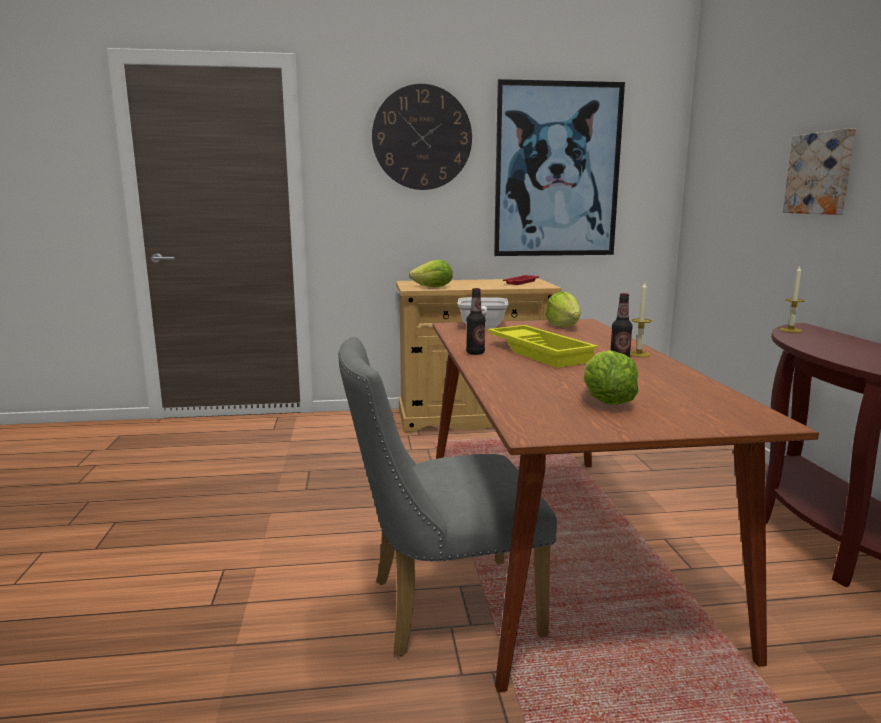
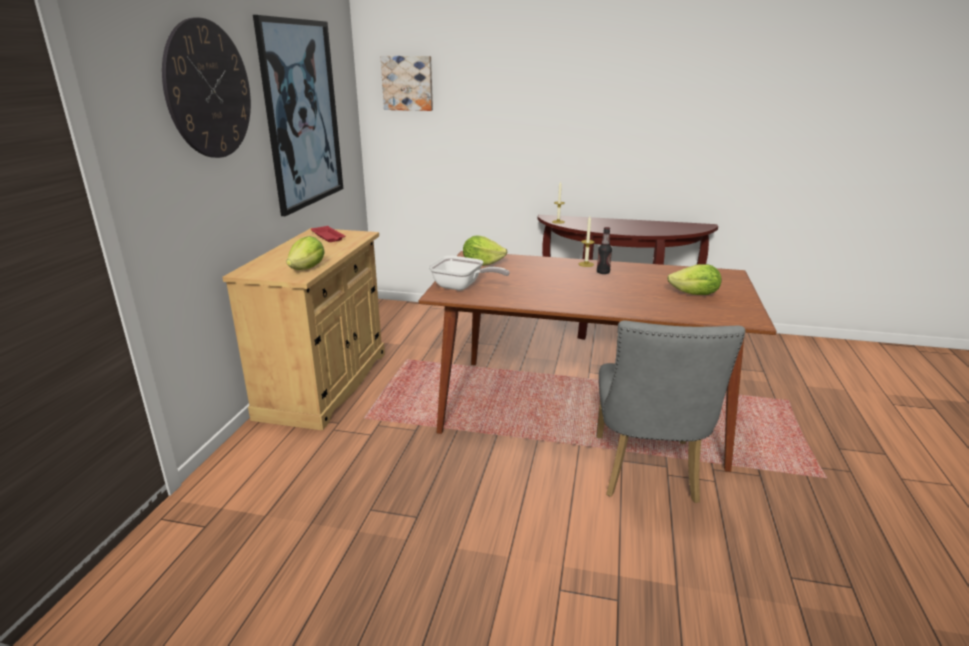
camera: 70 degrees left, 10 degrees up
(475, 353) = (555, 304): bottle -> none
(541, 352) = (566, 285): yellow tray -> none
(821, 173) = (531, 116): picture -> picture (408, 83)

